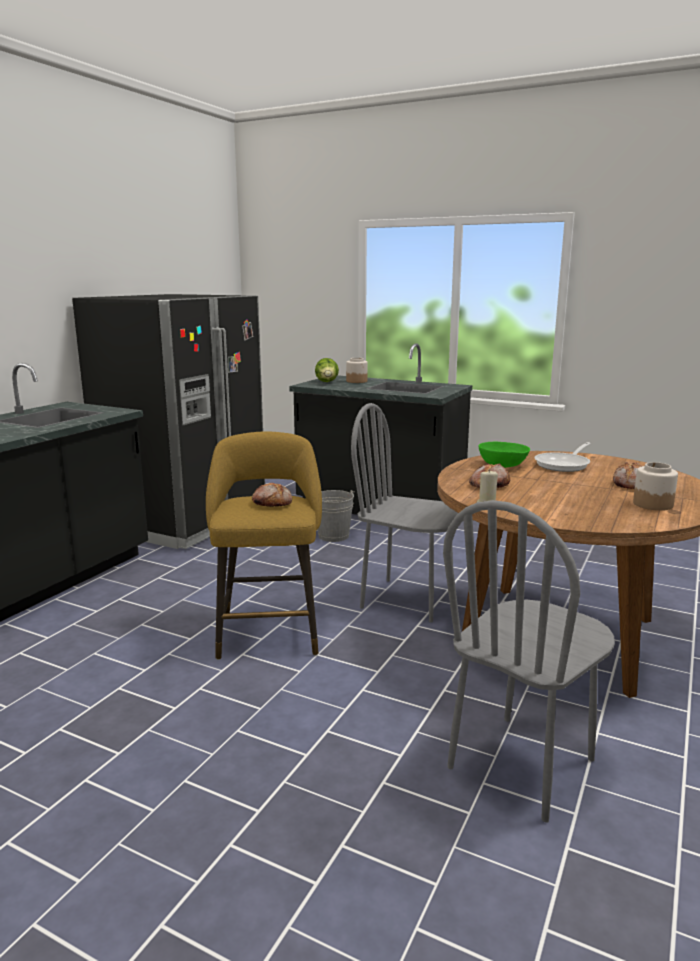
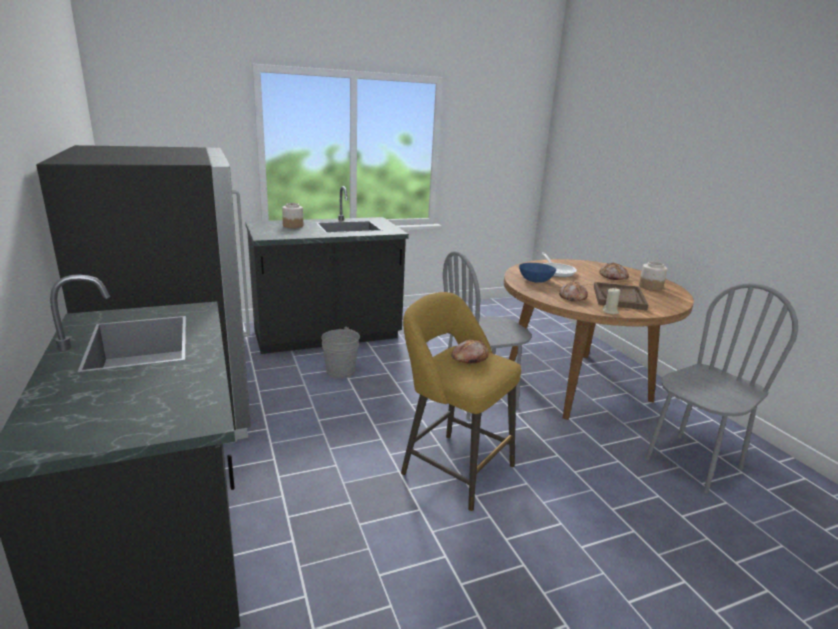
camera: 50 degrees left, 5 degrees up
(327, 382) = (273, 231): lettuce -> none
(502, 465) = (535, 280): green bowl -> blue bowl
(522, 764) = (692, 463): grey chair -> grey chair turned 120 degrees counterclockwise
(553, 499) = (619, 298): none -> brown tray

